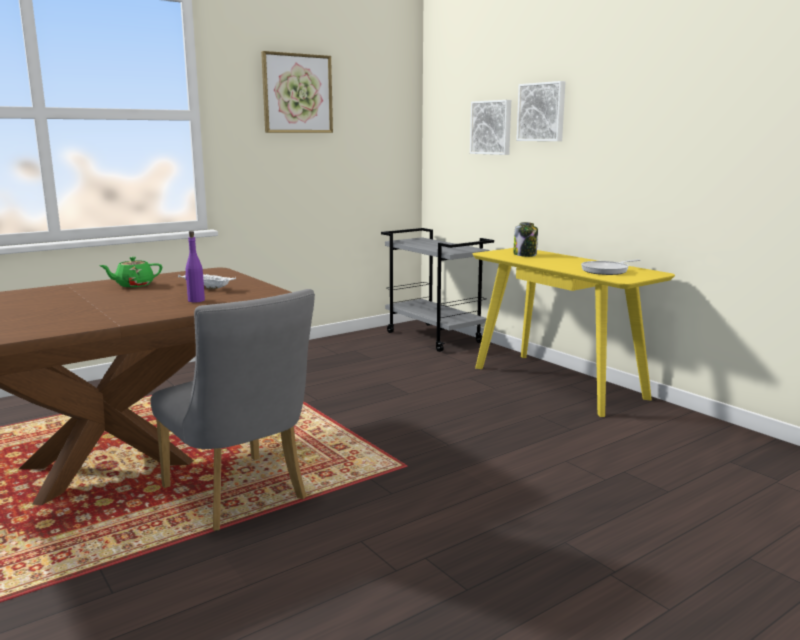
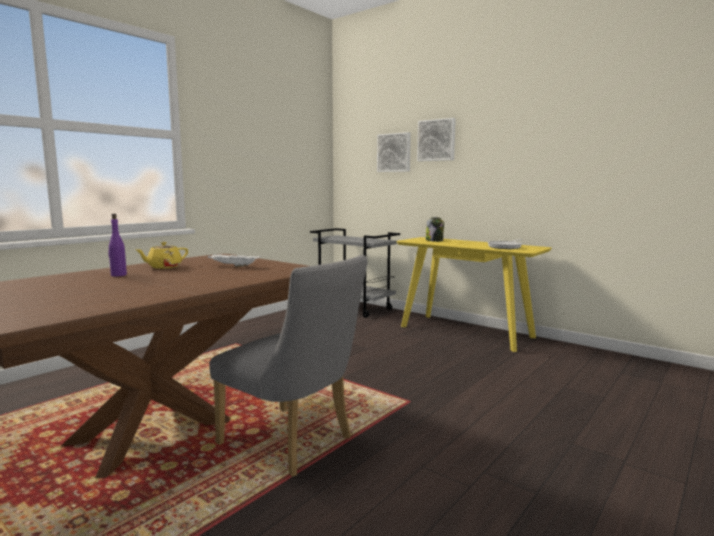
camera: 15 degrees left, 5 degrees down
(134, 285) = (164, 267): green teapot -> yellow teapot
(196, 300) = (239, 274): purple bottle -> purple bottle (118, 275)
(297, 93) = (251, 124): picture -> none

